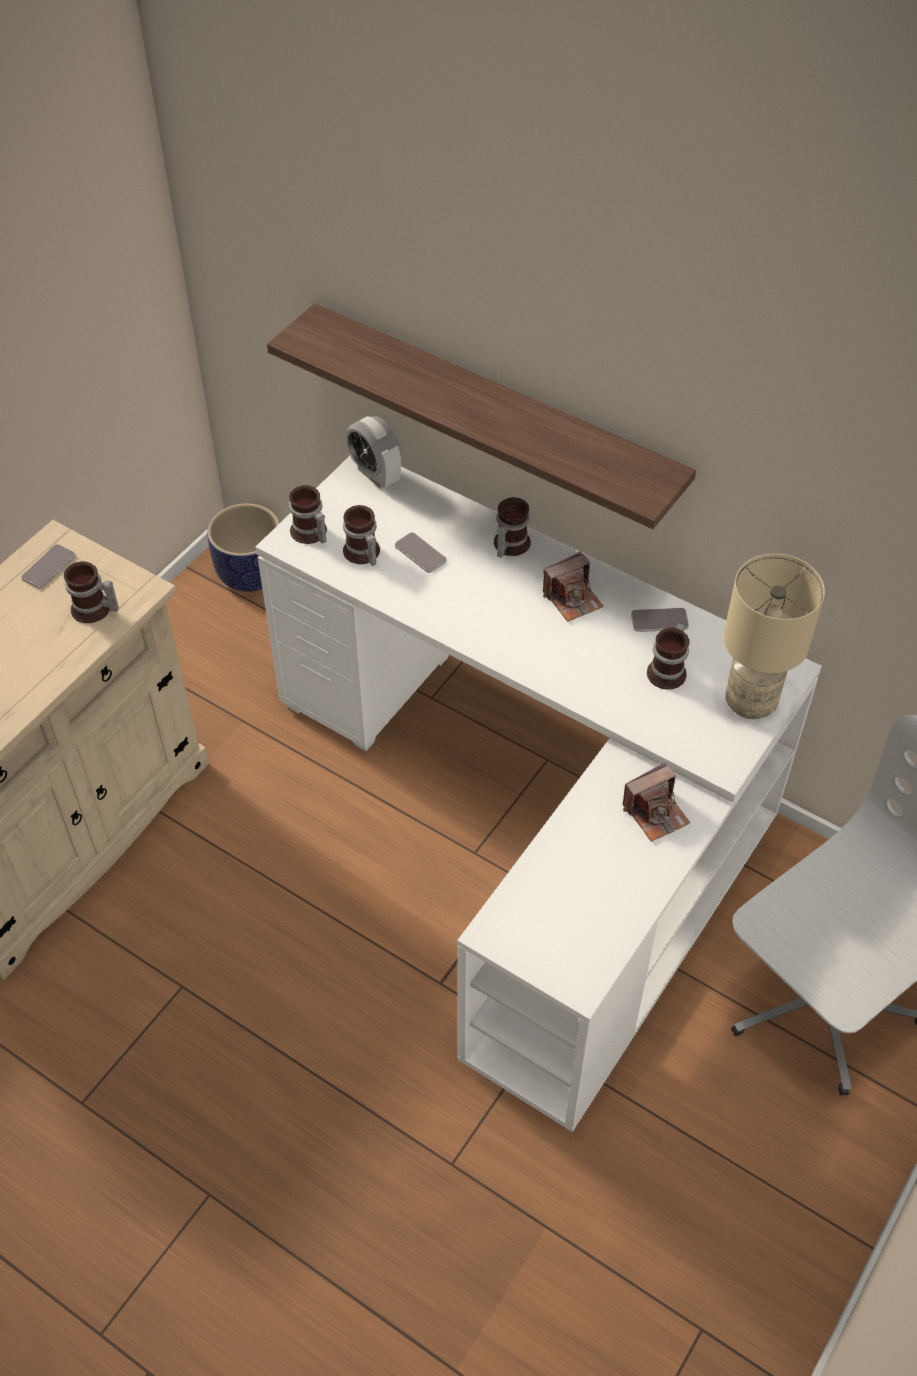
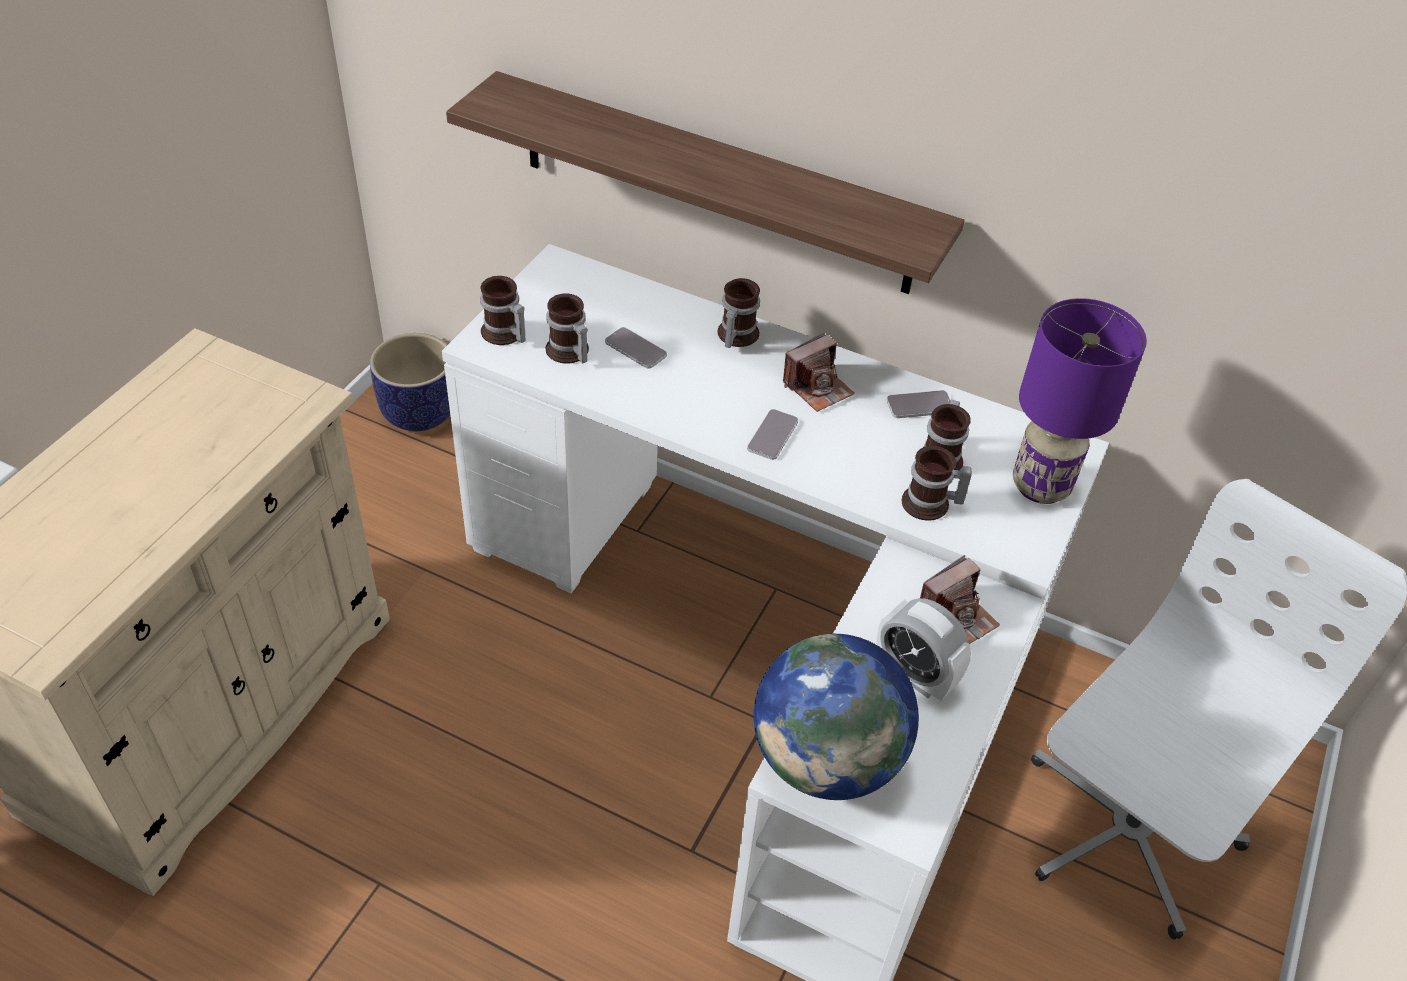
camera: 10 degrees left, 5 degrees down
(48, 567) = (193, 380): phone -> phone (772, 435)
(94, 610) = (253, 425): mug -> mug (930, 505)
(375, 474) = (572, 270): alarm clock -> alarm clock (915, 675)
(523, 924) = (826, 759): none -> globe
(751, 703) = (1042, 486): beige table lamp -> purple table lamp

